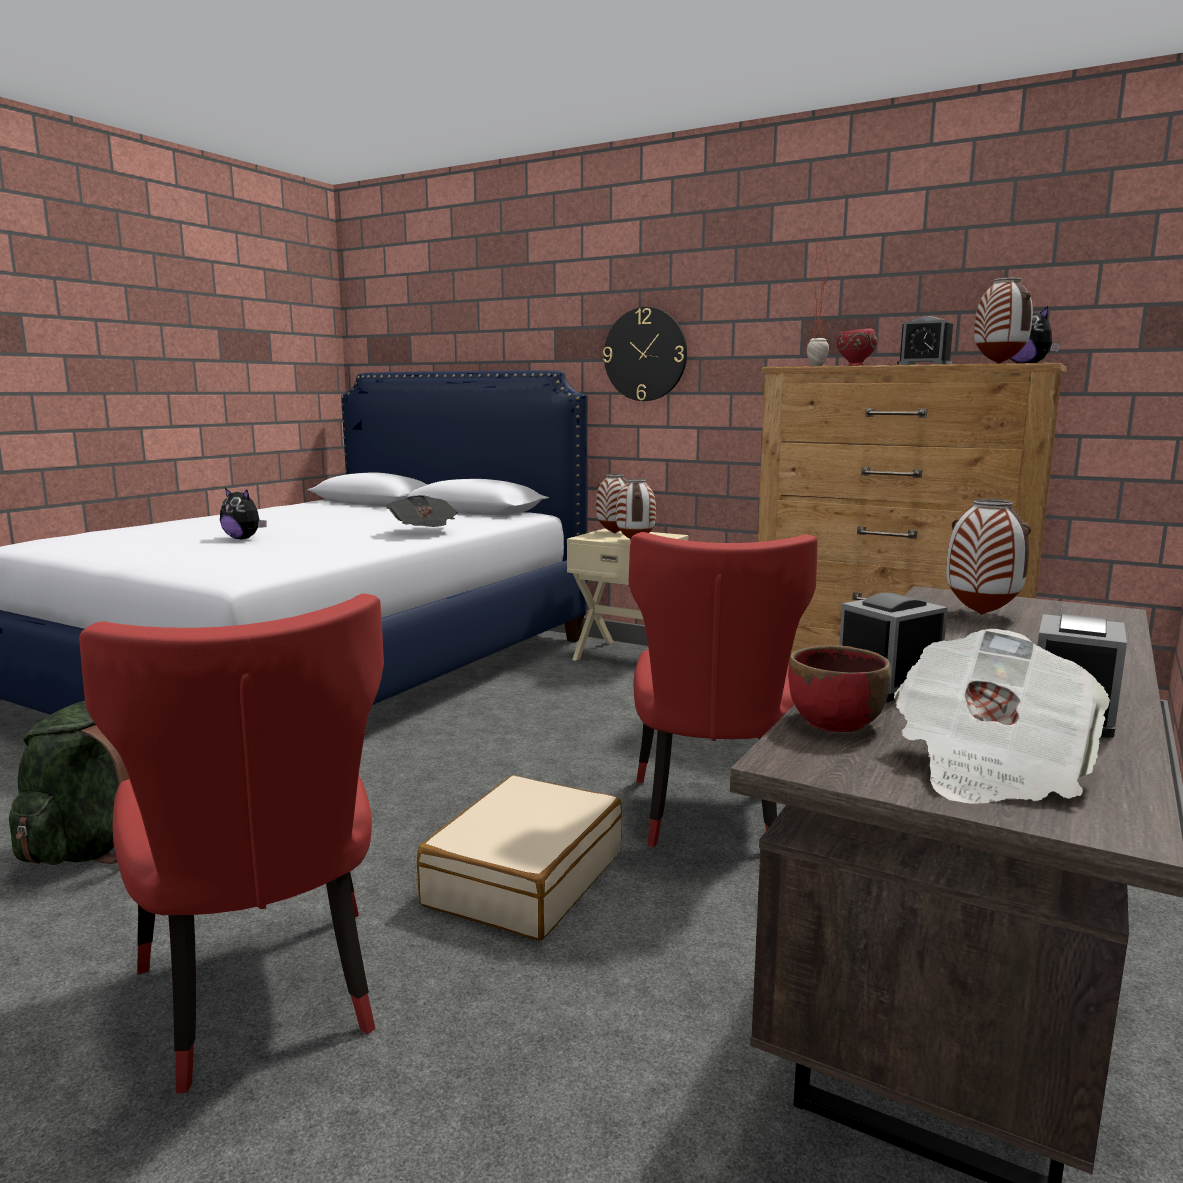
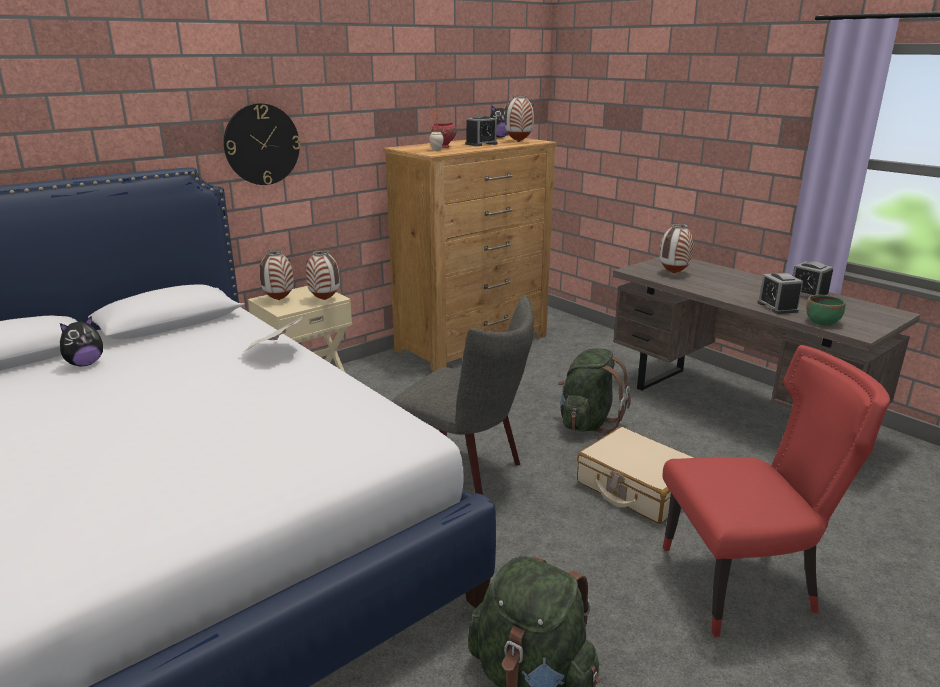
camera: 70 degrees left, 10 degrees up
(243, 539) = (194, 435): plush toy -> plush toy (85, 364)
(501, 755) = (466, 471): none -> grey chair
(710, 817) = (587, 423): red chair -> green backpack
(835, 722) = (822, 322): red bowl -> green bowl
(989, 766) = (859, 314): newspaper -> none

